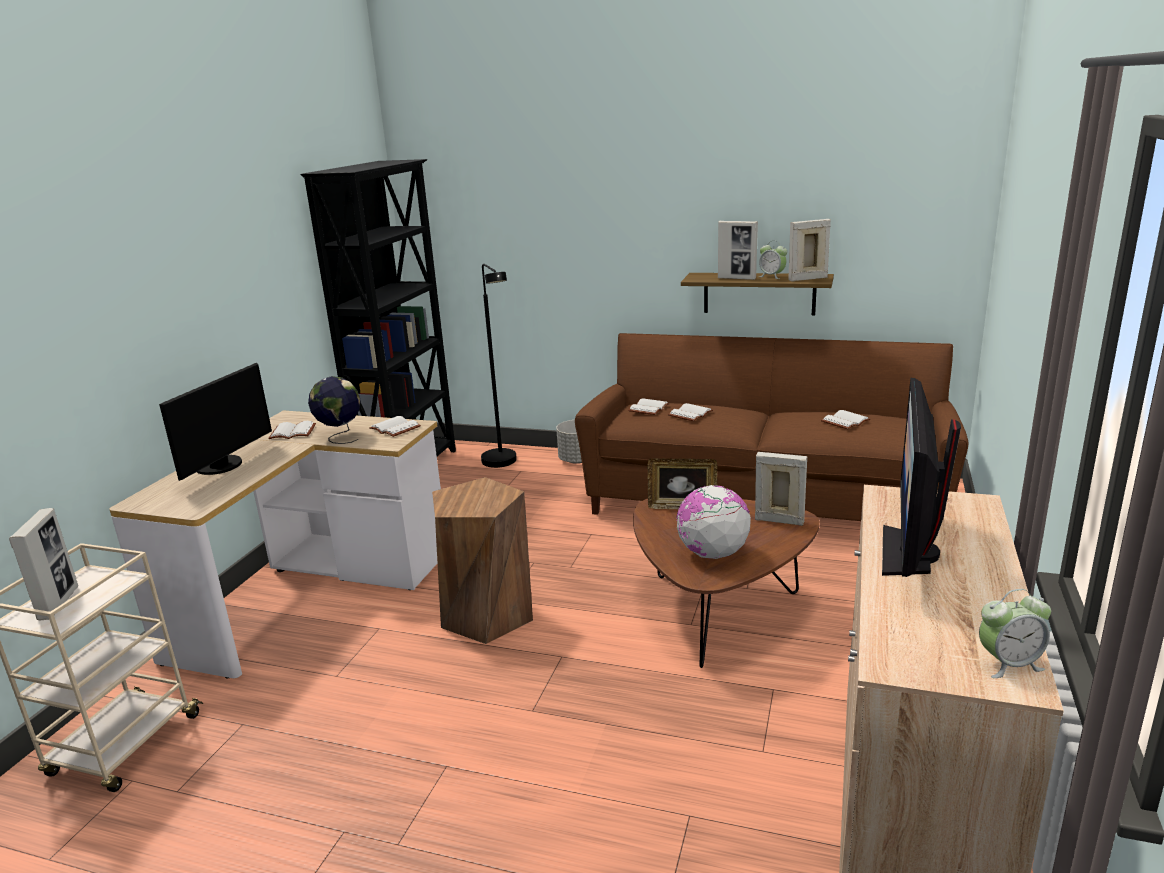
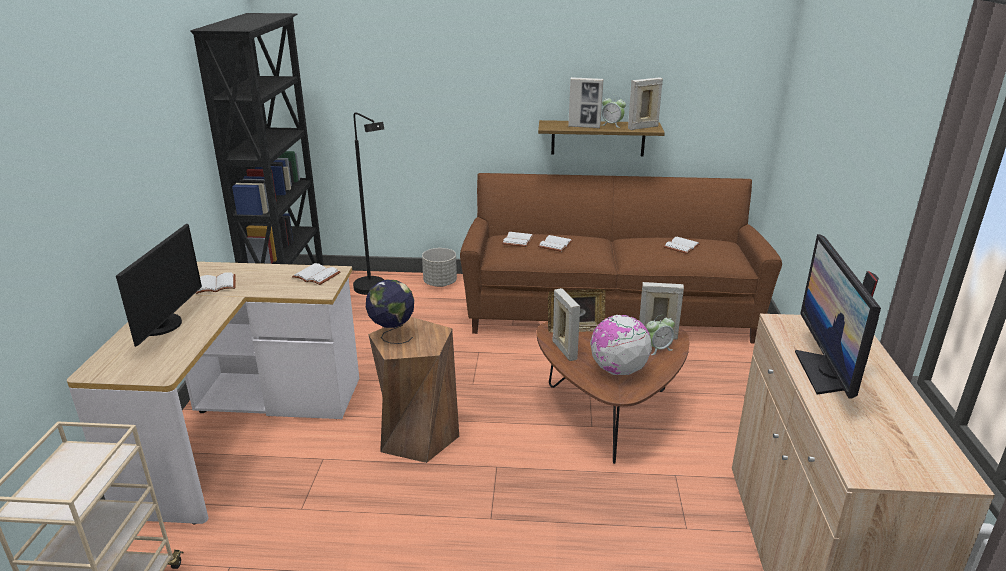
camera: 15 degrees left, 5 degrees up
(58, 603) = (57, 486): picture frame -> picture frame (564, 350)
(340, 437) = (268, 288): globe -> globe (392, 335)
(1009, 664) = (941, 461): alarm clock -> alarm clock (658, 349)

